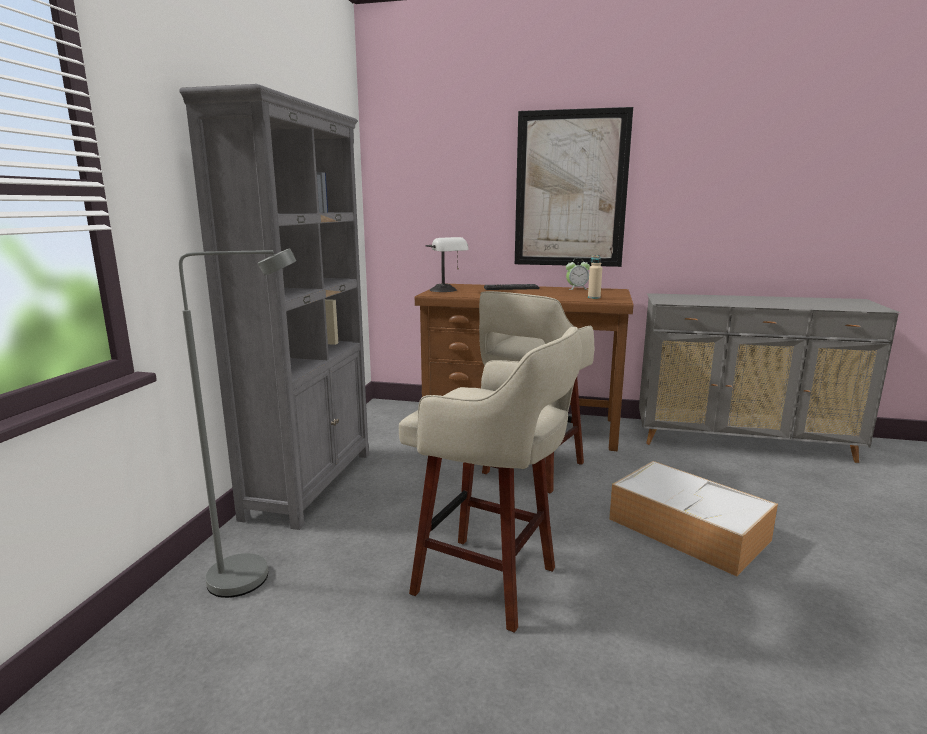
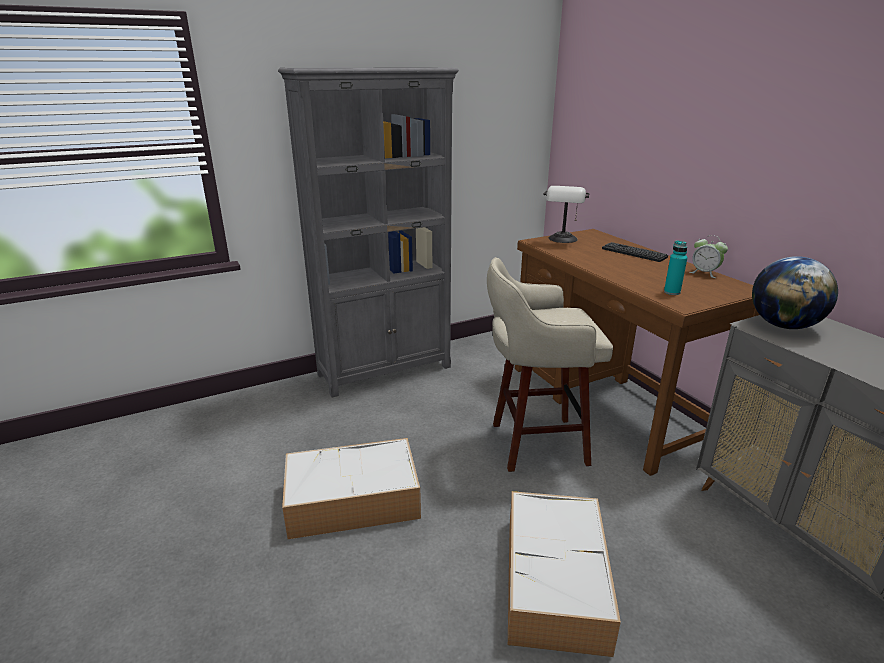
camera: 50 degrees right, 10 degrees up
(255, 576) = (274, 411): grey floor lamp -> none
(490, 583) = (351, 500): beige stool -> storage box
(570, 190) = (732, 144): picture -> none
(594, 297) = (672, 292): beige bottle -> turquoise bottle
(671, 299) = (783, 325): none -> globe

